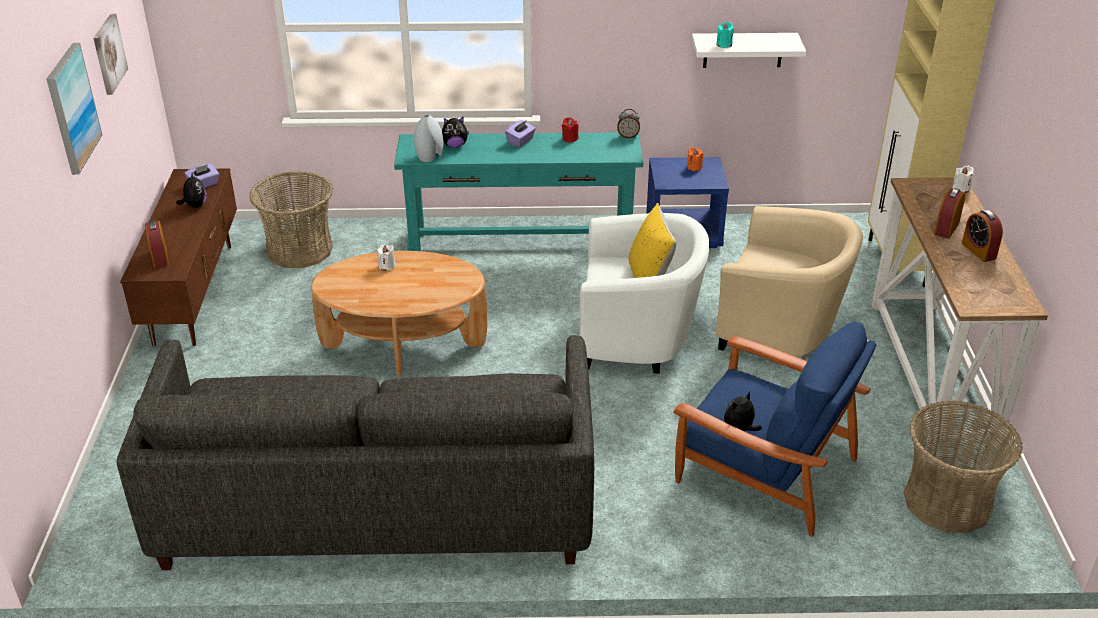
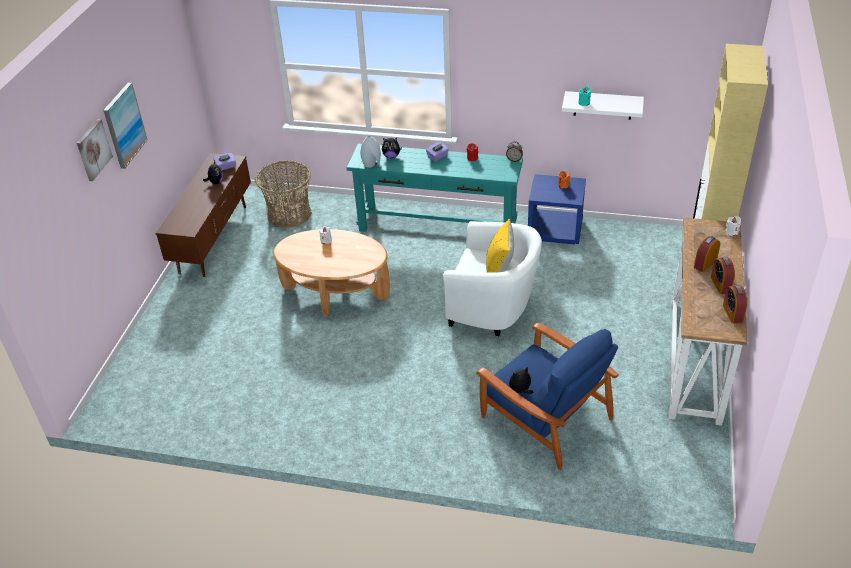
camera: 15 degrees right, 5 degrees up
(108, 53) = (159, 83): picture -> picture (93, 149)
(160, 257) = (183, 219): alarm clock -> alarm clock (732, 313)
(377, 505) = (285, 404): grey sofa -> none
(781, 332) = (597, 316): beige armchair -> none
(947, 501) = (665, 459): basket -> none

